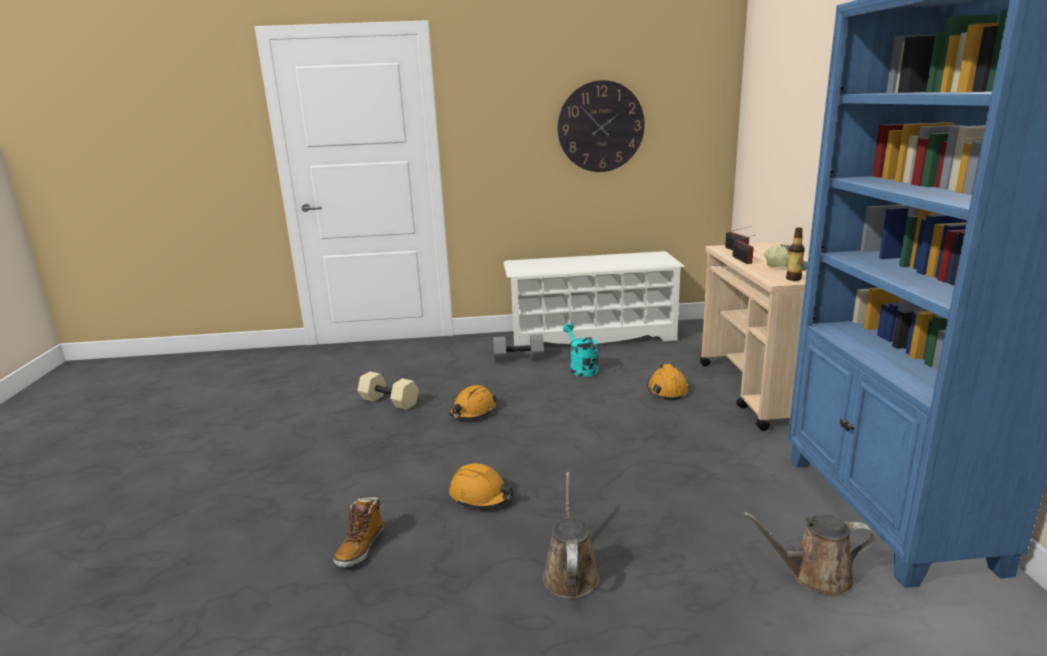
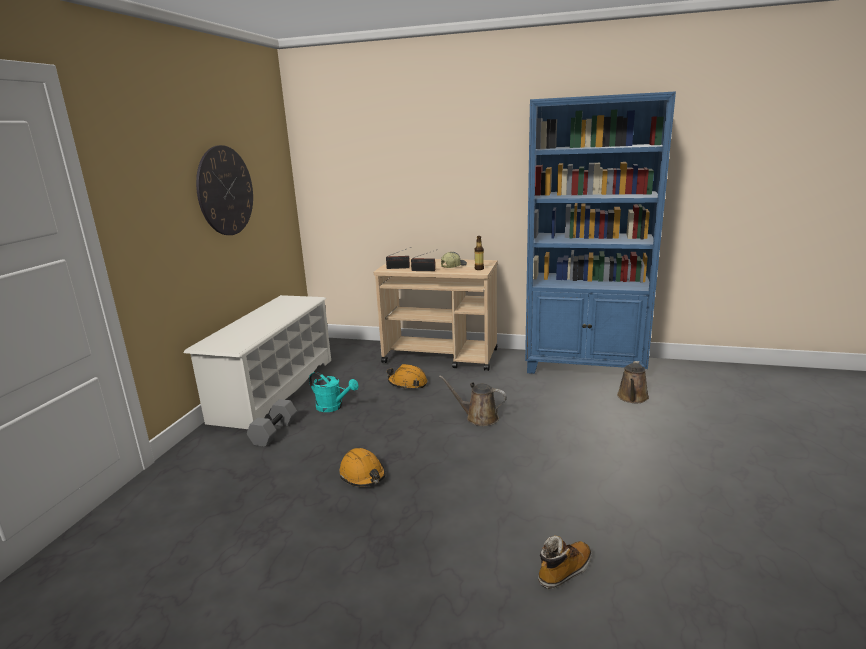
camera: 70 degrees left, 0 degrees up
(360, 547) = (564, 571): boot -> boot turned 75 degrees counterclockwise
(390, 401) = (283, 529): beige dumbbell -> none
(481, 496) = (512, 492): orange hard hat -> none
(570, 573) = (619, 469): brown watering can -> brown watering can (478, 417)
(581, 368) = (333, 407): turquoise watering can -> turquoise watering can turned 150 degrees counterclockwise

